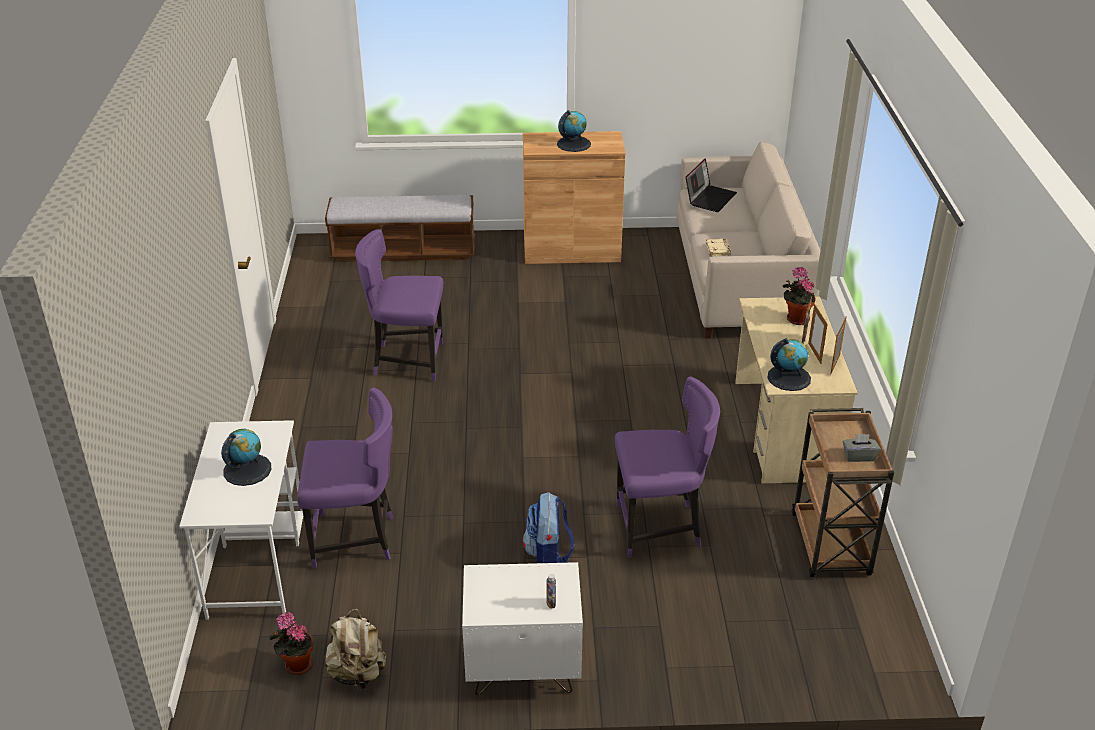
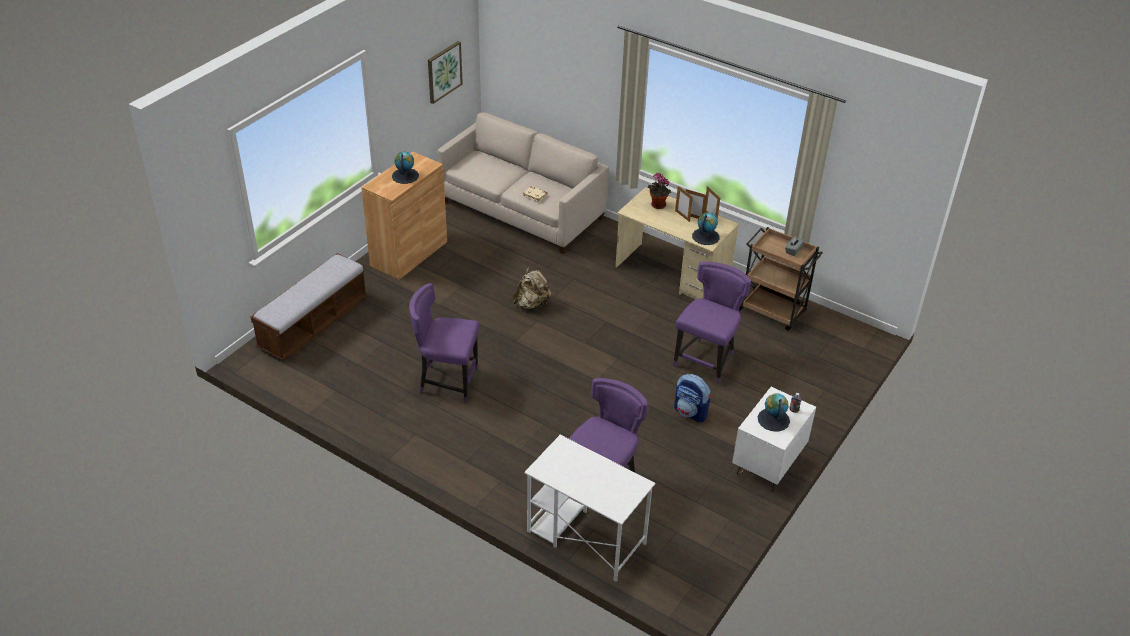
camera: 55 degrees left, 5 degrees up
(247, 469) = (592, 473): globe -> globe (773, 419)
(296, 665) = (689, 555): potted plant -> none
(358, 673) = (717, 532): beige backpack -> beige backpack (532, 305)
(407, 361) = (447, 382): purple chair -> purple chair turned 60 degrees clockwise
(710, 198) = (477, 167): laptop -> none
(717, 60) = (444, 71): none -> picture

